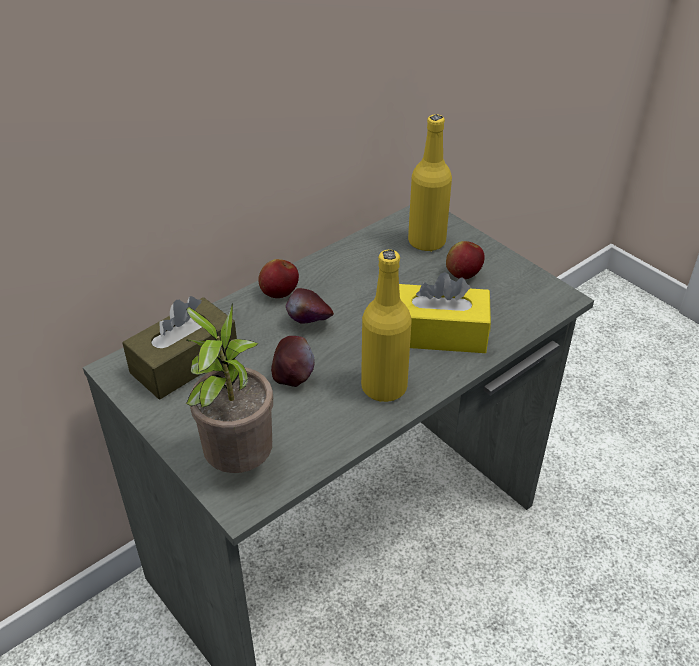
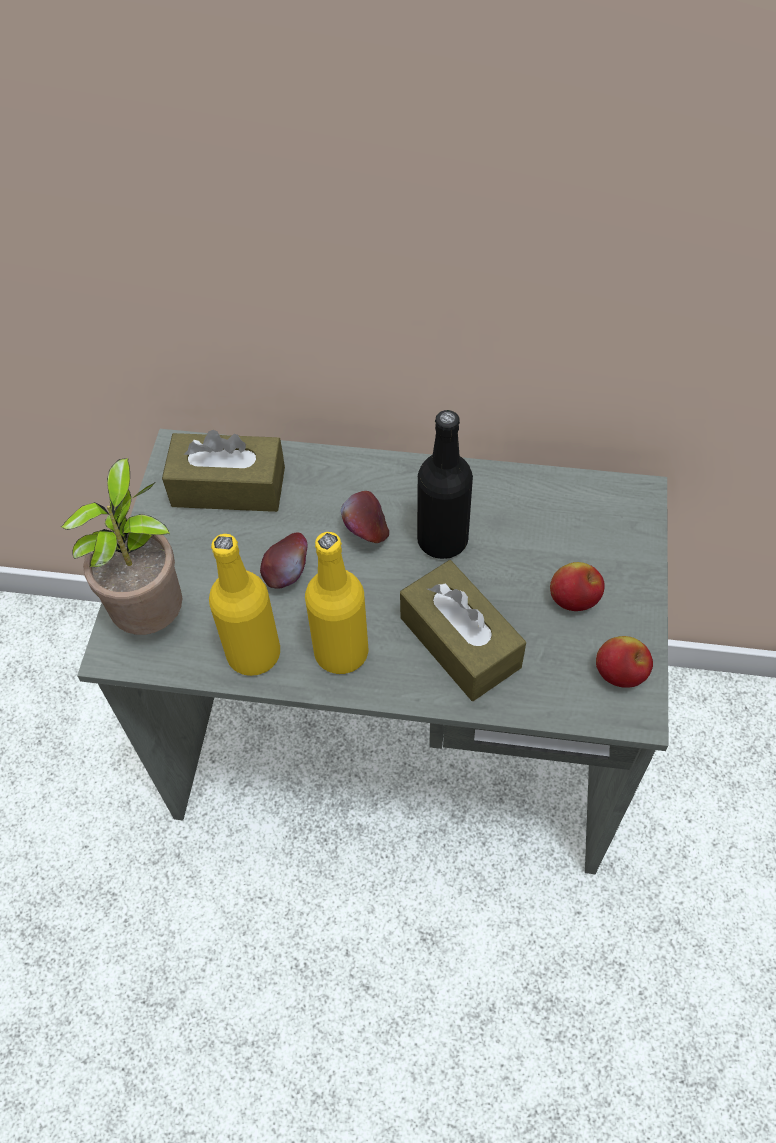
camera: 50 degrees right, 15 degrees up
(279, 293) = (382, 479): apple -> apple (619, 674)
(357, 297) = (442, 540): none -> black bottle
(426, 241) = (591, 532): yellow bottle -> yellow bottle (253, 653)
(438, 333) = (460, 642): yellow tissue box -> brown tissue box

